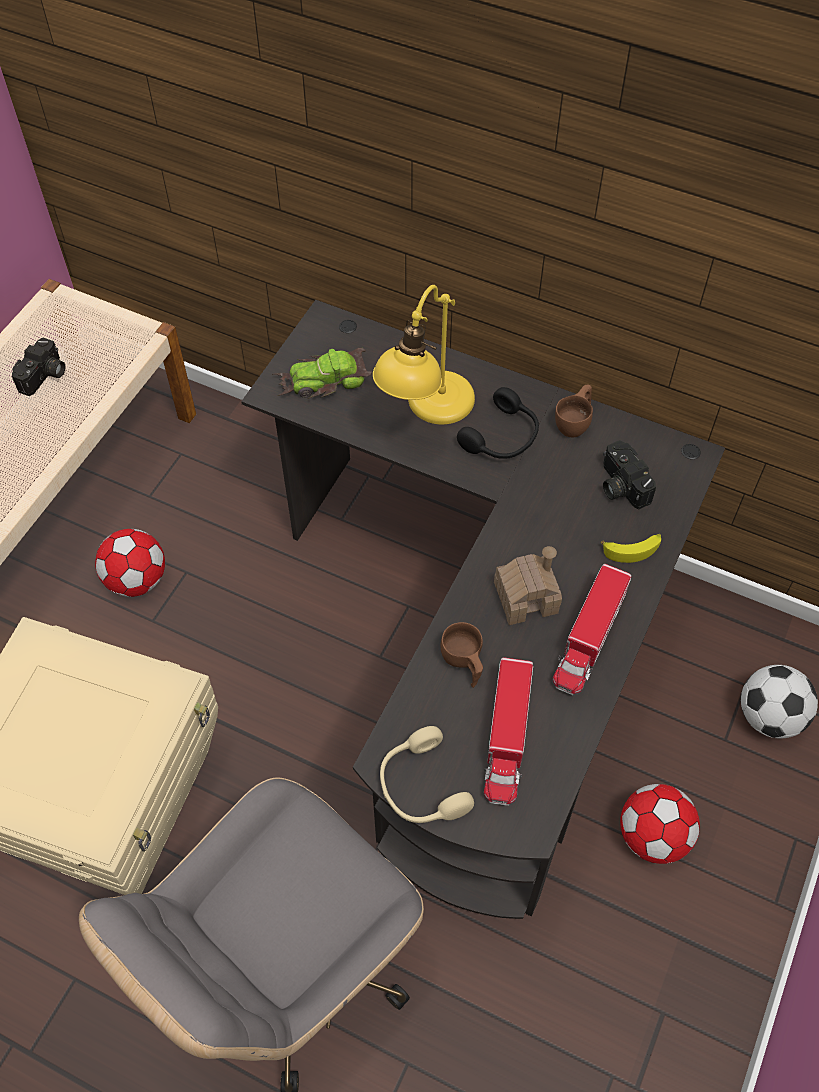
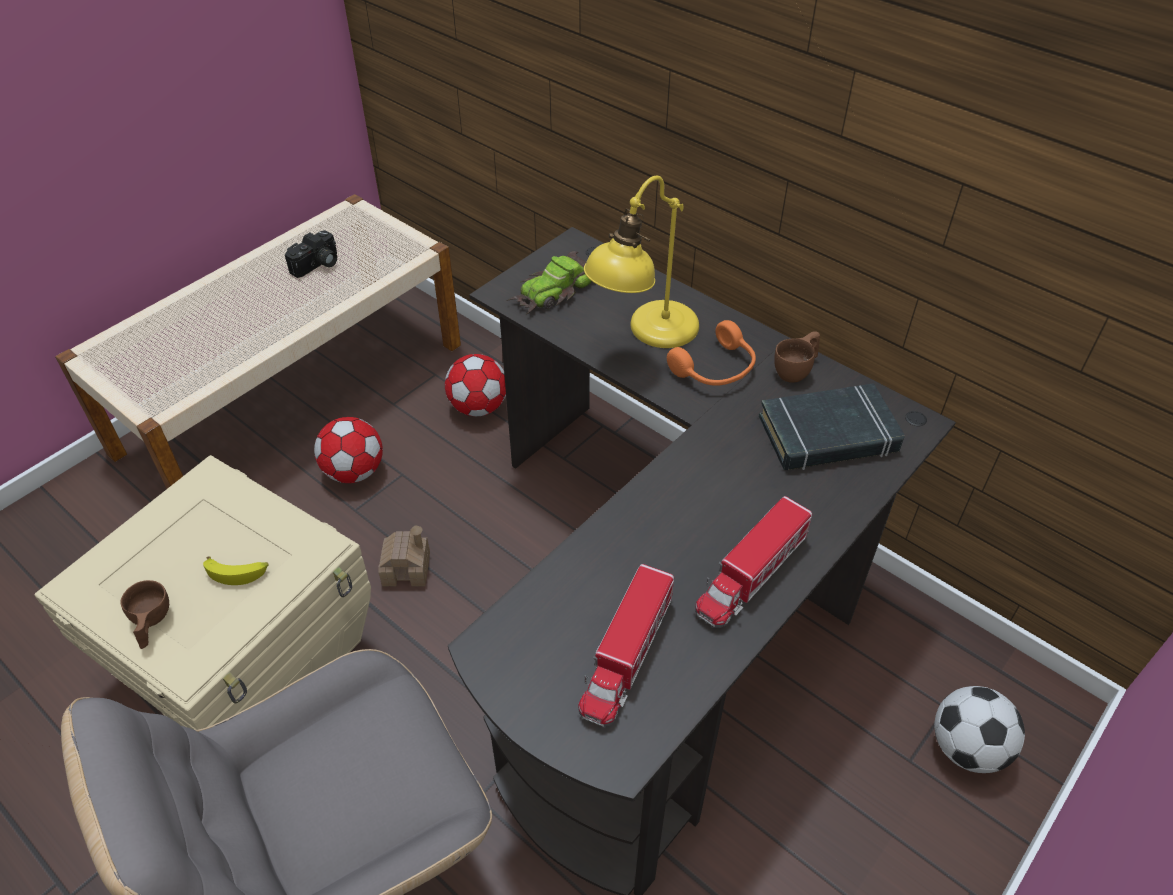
camera: 15 degrees right, 10 degrees down
(323, 381) = (554, 291): toy car -> toy car turned 45 degrees counterclockwise
(420, 786) = (513, 683): beige headphones -> none
(463, 663) = (603, 569): brown cup -> brown cup (151, 624)
(502, 437) = (716, 369): black headphones -> orange headphones
(526, 598) = (693, 520): toy house -> toy house (406, 569)
(620, 485) = (828, 435): camera -> black book
(632, 549) = (825, 497): banana -> banana (238, 572)
(652, 836) = (801, 846): football -> football (478, 407)

